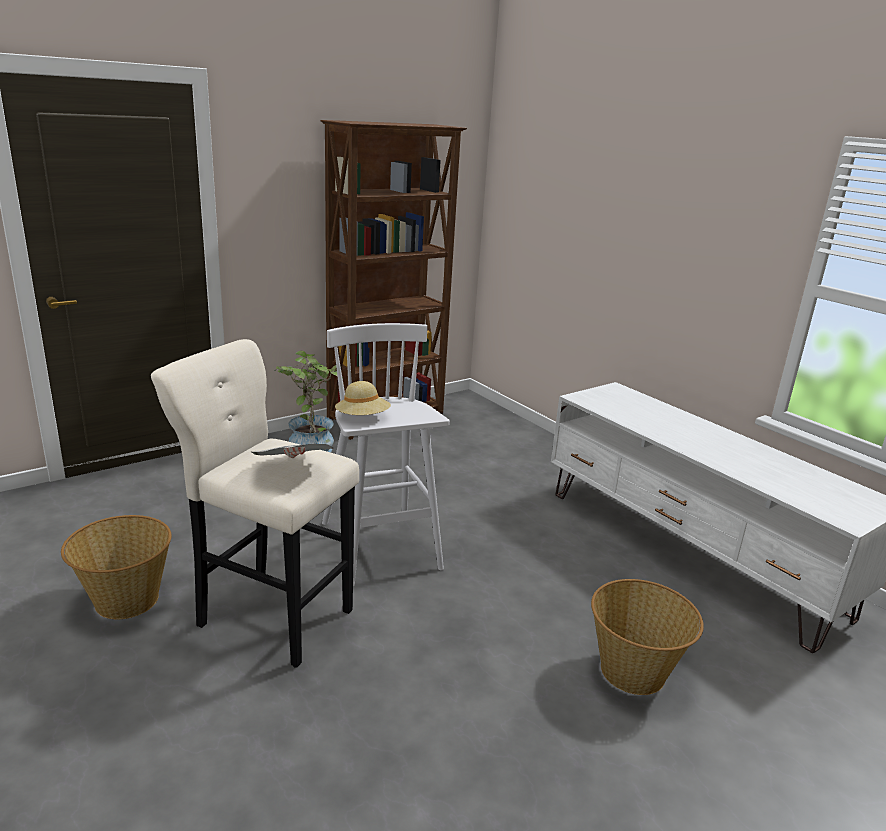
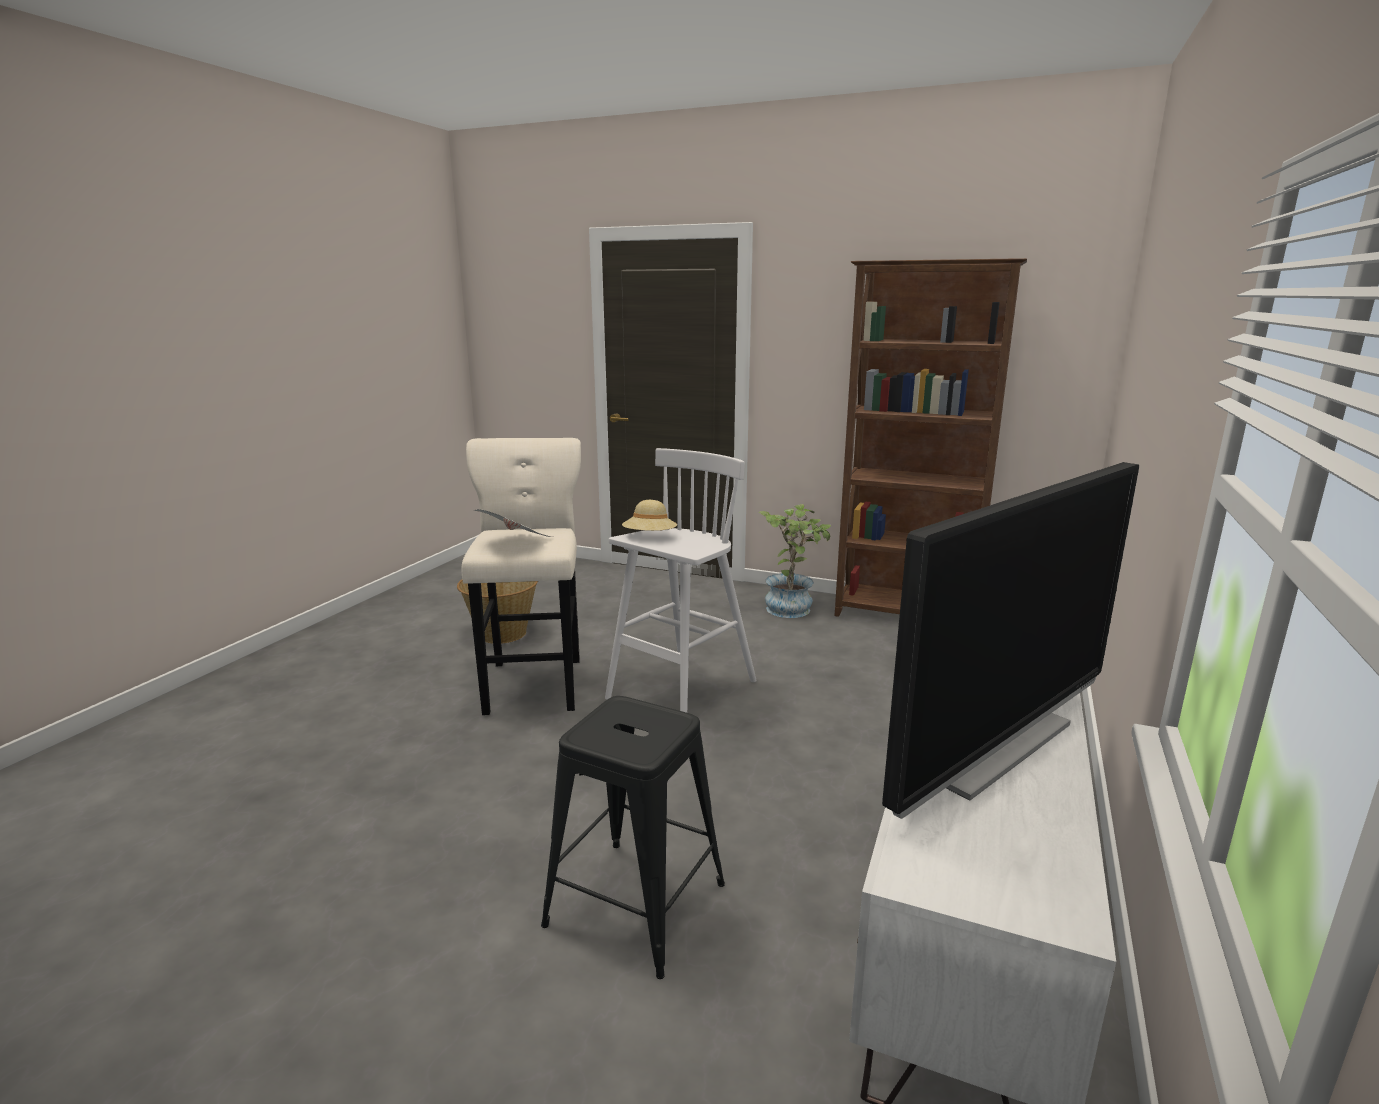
camera: 60 degrees right, 5 degrees down
(633, 672) = (637, 904): basket -> black stool
(740, 456) = (994, 746): none -> television

